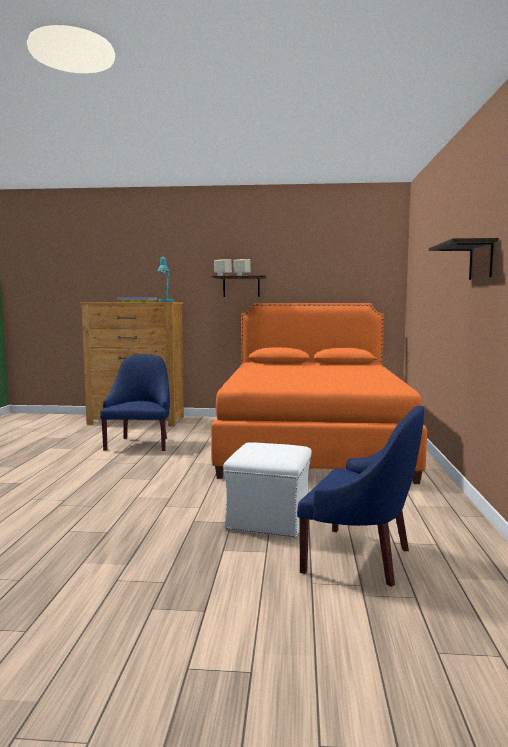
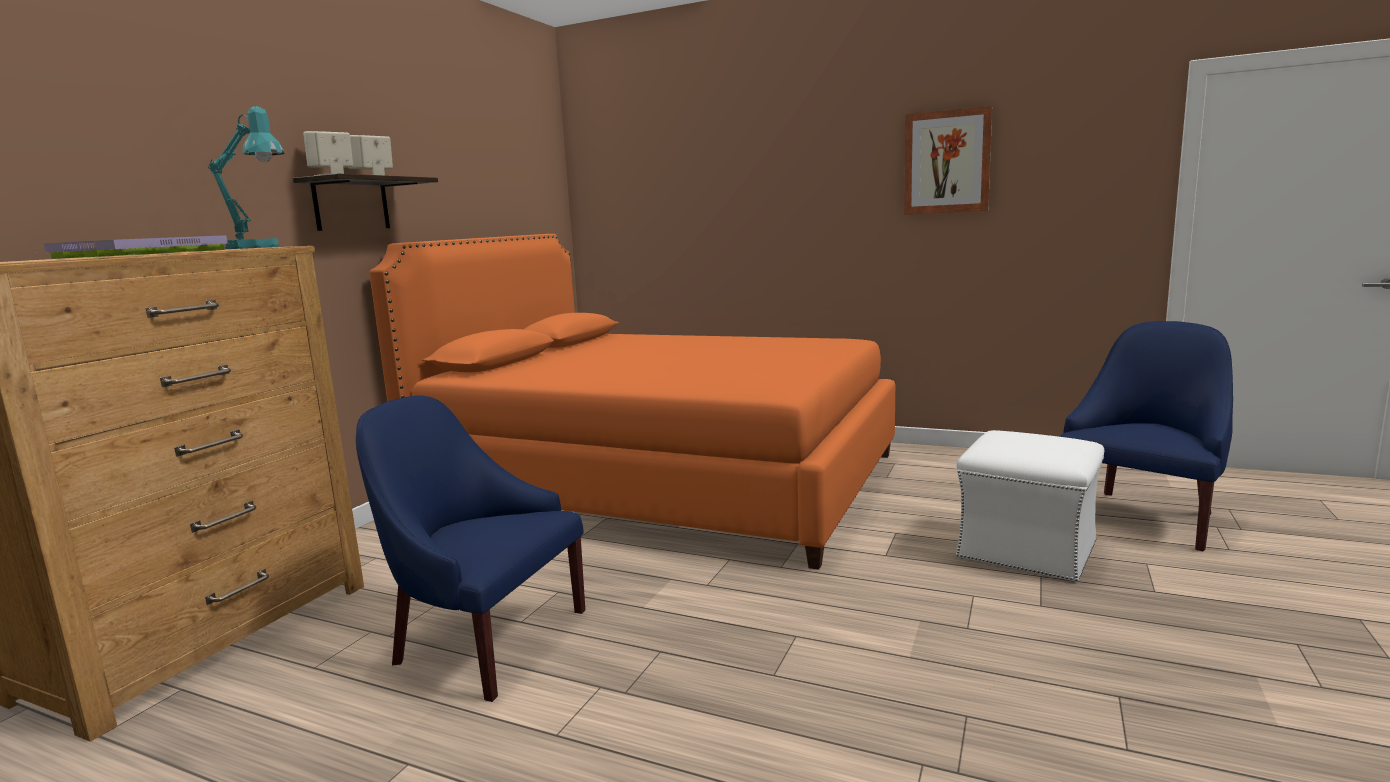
camera: 70 degrees left, 5 degrees up
(481, 260) = (947, 162): shelf -> picture

